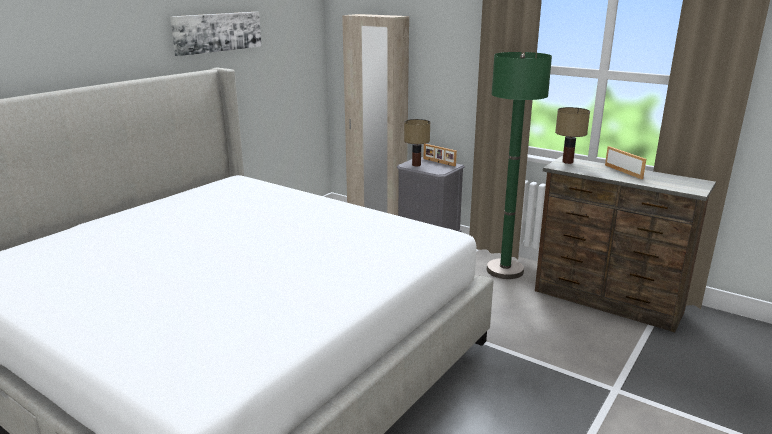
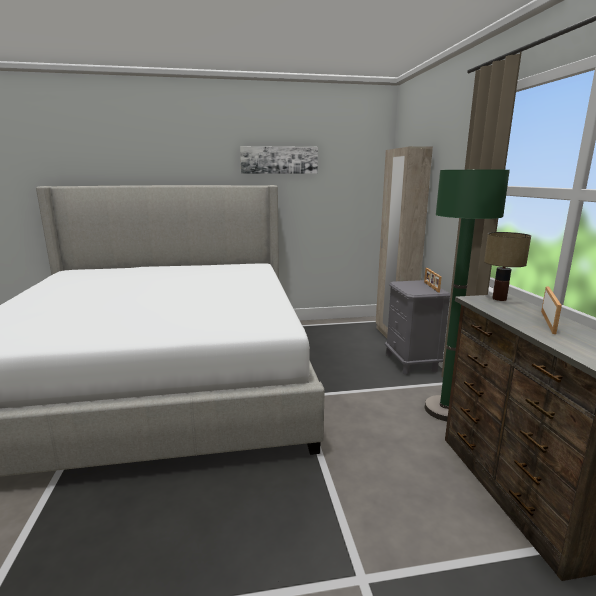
camera: 45 degrees right, 5 degrees down
(416, 165) = (407, 284): table lamp -> none

